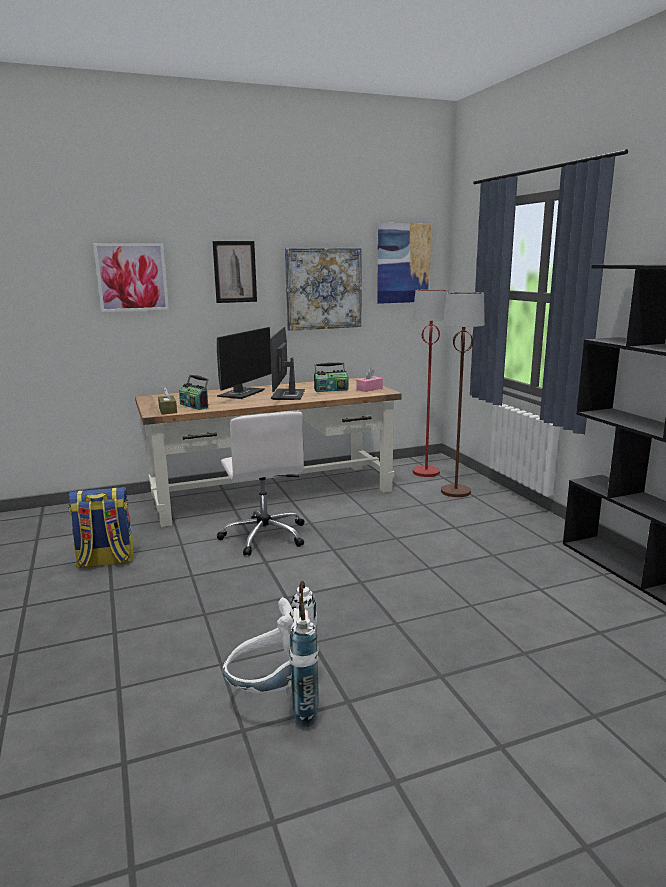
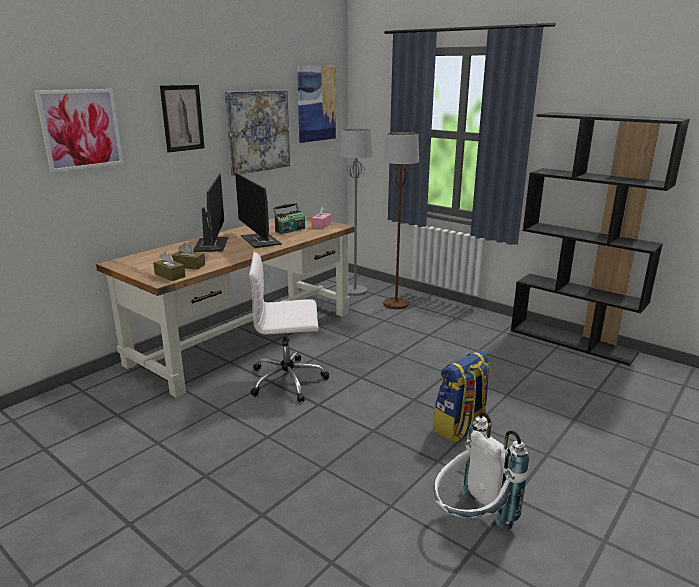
camera: 30 degrees left, 5 degrees up
(105, 561) = (161, 449): backpack -> backpack (460, 428)
(195, 406) = (188, 266): radio -> brown tissue box
(264, 536) = (289, 380): white office chair -> white office chair turned 135 degrees clockwise
(425, 472) = (354, 291): red floor lamp -> grey floor lamp

